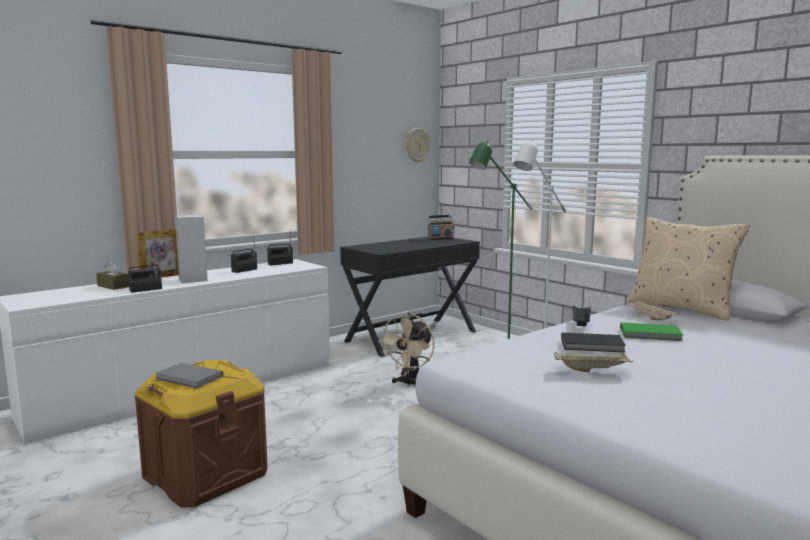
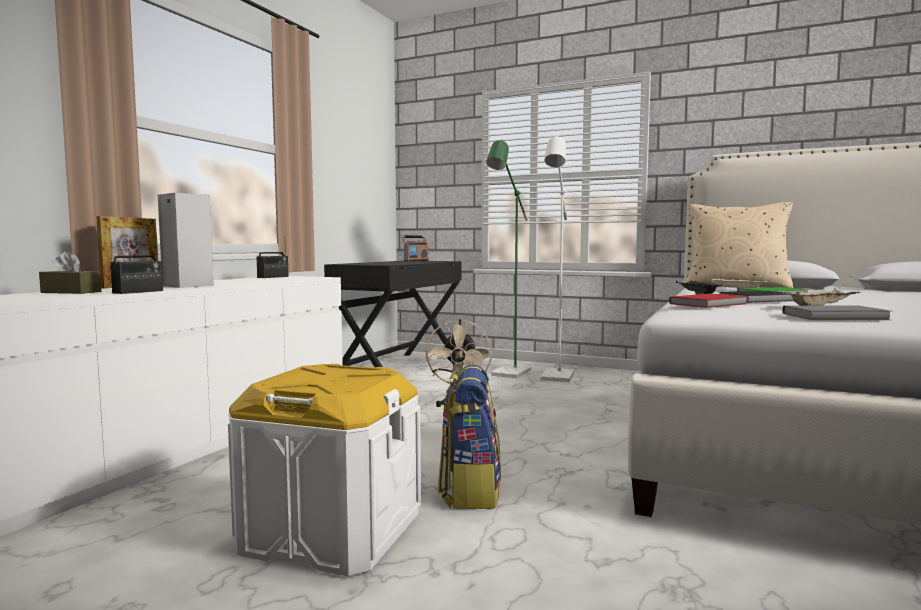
camera: 25 degrees left, 5 degrees down
(189, 378) = (320, 381): grey book -> grey book (837, 317)
(205, 475) = (331, 532): brown storage box -> white storage box
(244, 270) = (240, 280): radio -> none
(320, 465) = (470, 491): none -> backpack
(417, 145) = (378, 161): wall clock -> none
(517, 348) = (710, 304): none -> red book

